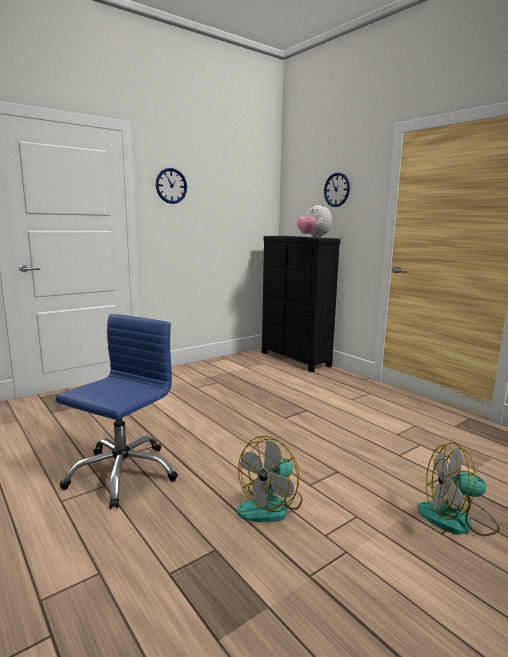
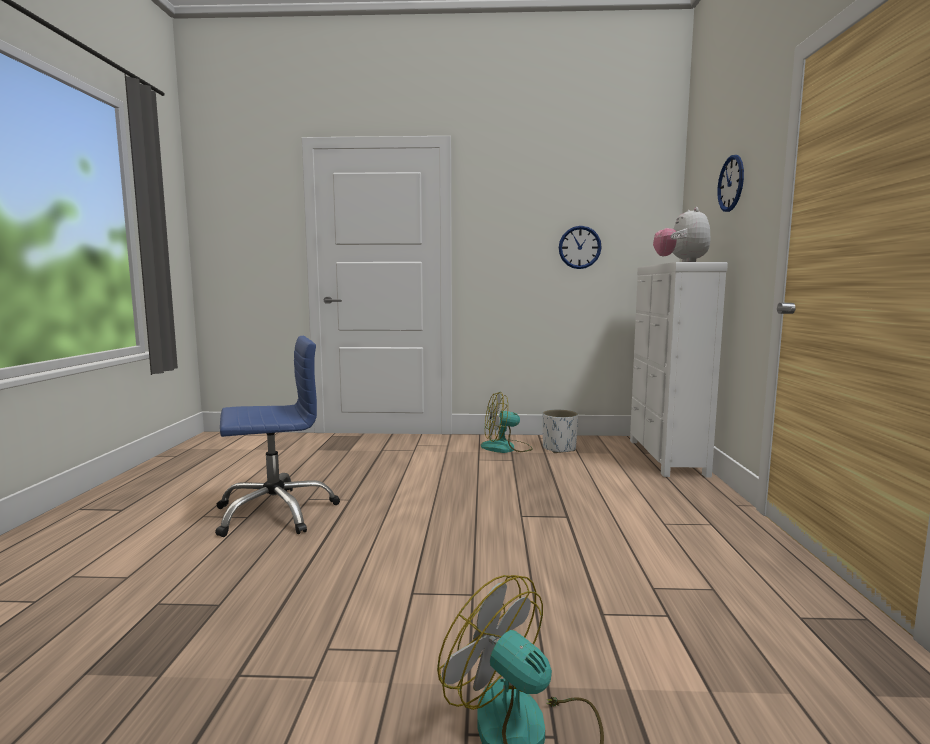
camera: 40 degrees right, 5 degrees down
(171, 186) = (500, 206): wall clock -> wall clock (579, 247)
(232, 367) = (559, 449): none -> white planter
(271, 505) = (334, 593): fan -> fan (506, 448)
(294, 359) = (665, 457): black dresser -> white dresser

